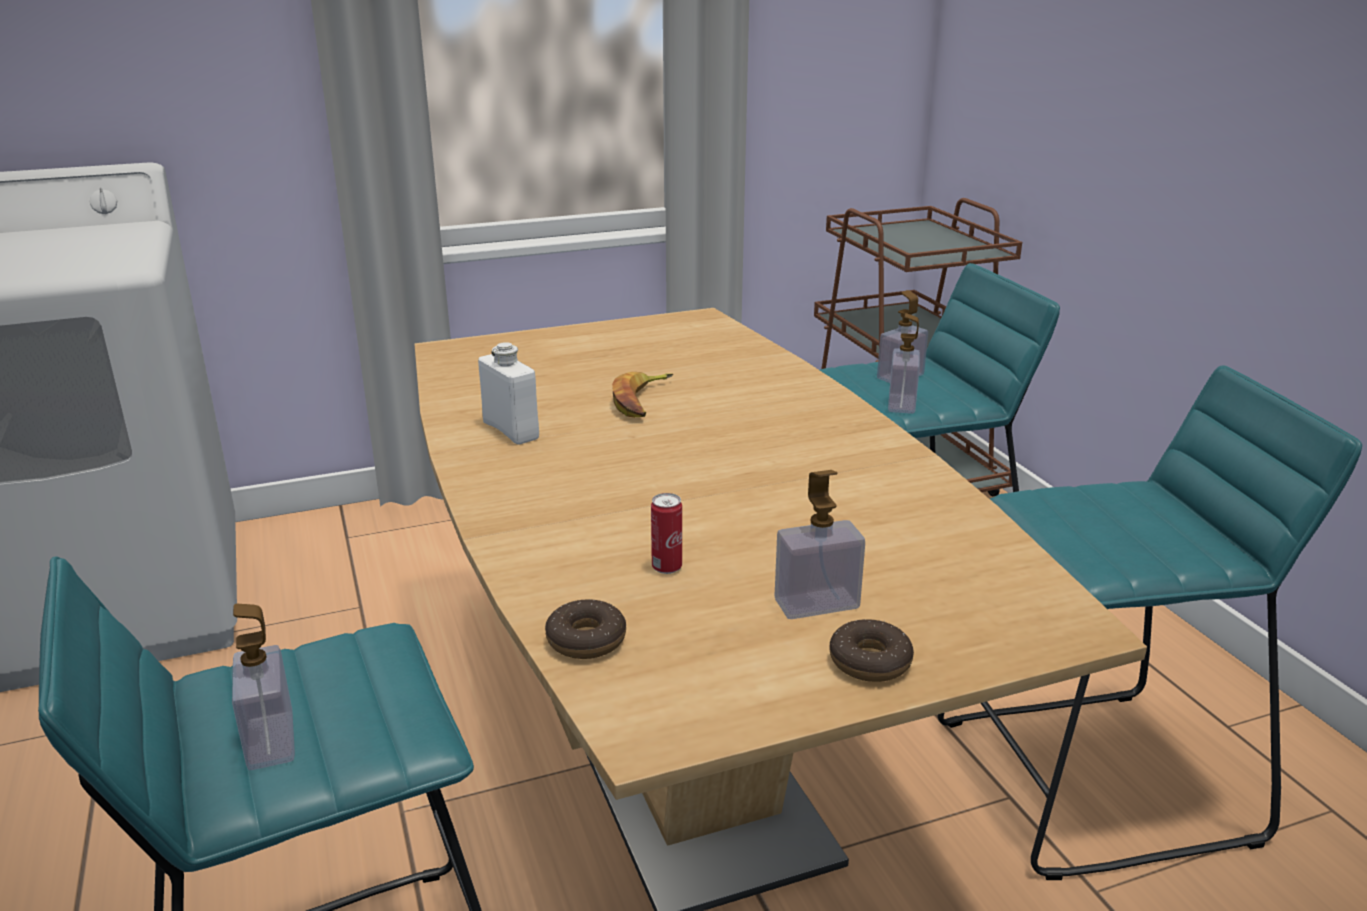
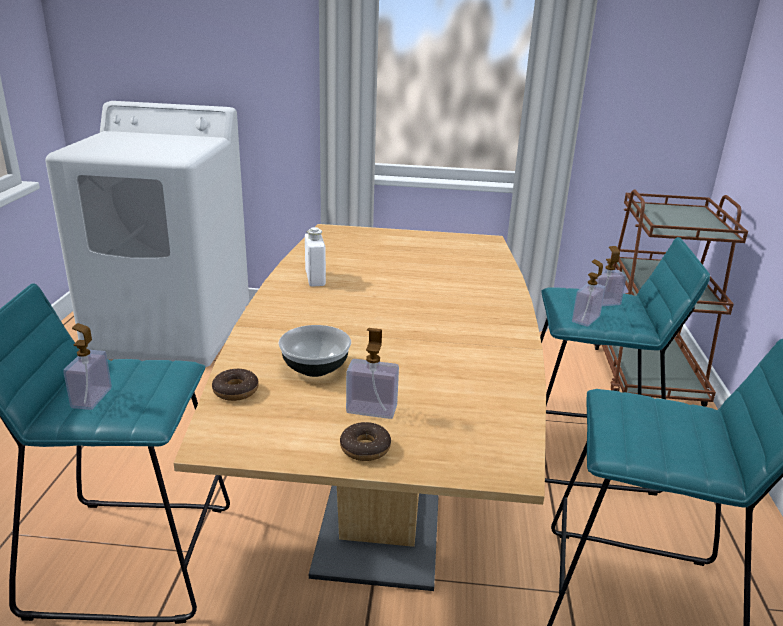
camera: 25 degrees right, 0 degrees up
(642, 401) = (401, 279): banana -> none
(667, 567) = (314, 368): can -> bowl

